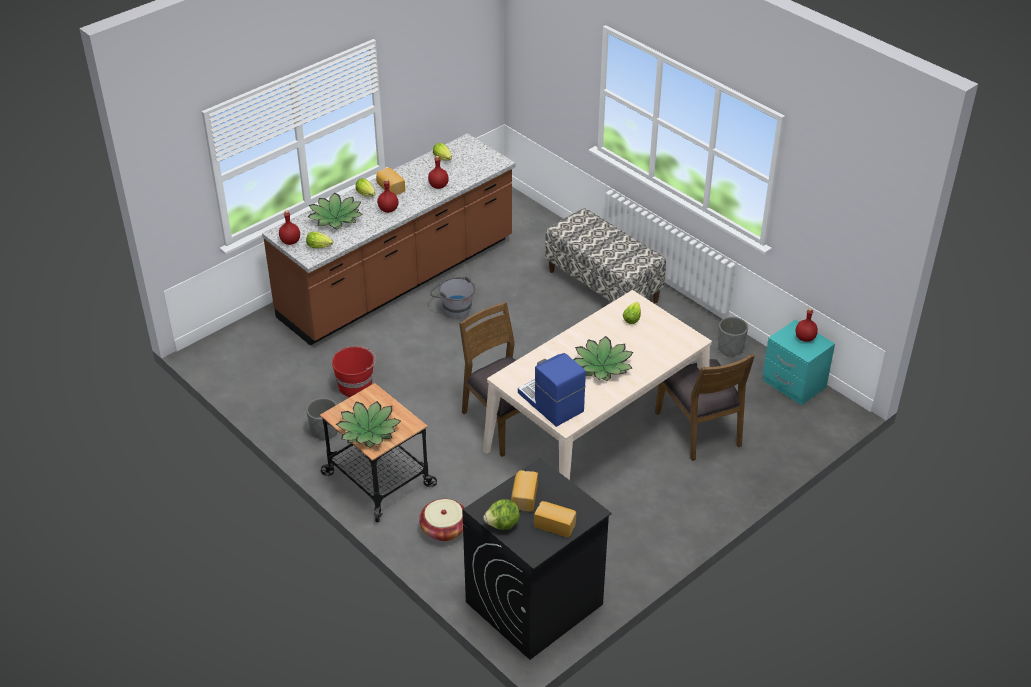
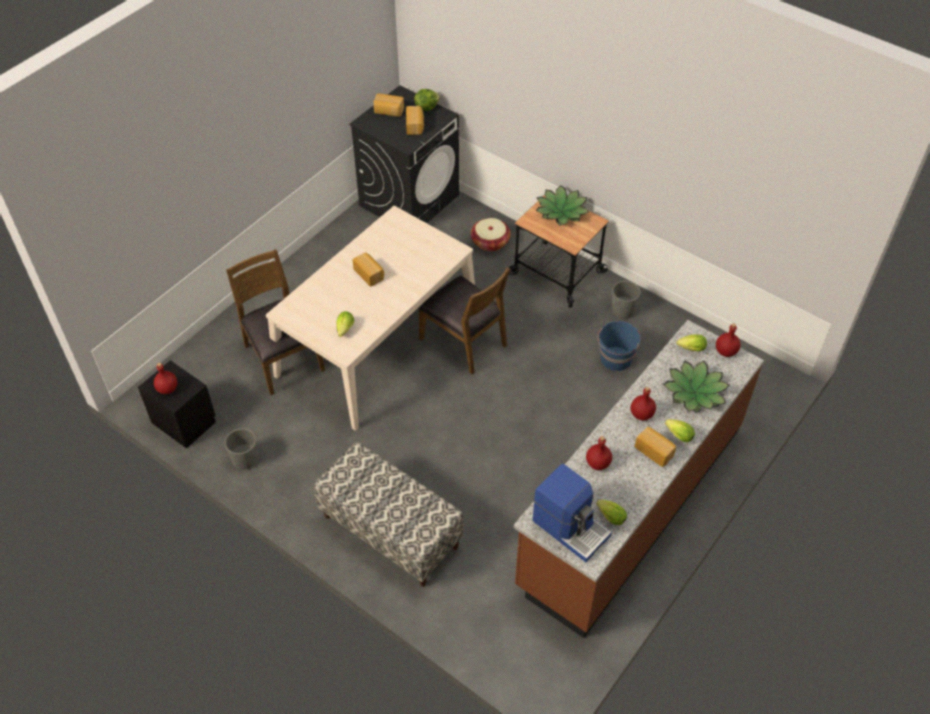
camera: 170 degrees right, 10 degrees up
(356, 386) = (616, 359): red bucket -> blue bucket
(453, 309) = (553, 469): grey bucket -> none
(550, 403) = (411, 232): coffee machine -> coffee machine (571, 527)
(602, 365) = (369, 274): potted plant -> bread
(793, 384) = (185, 421): turquoise nightstand -> black nightstand

